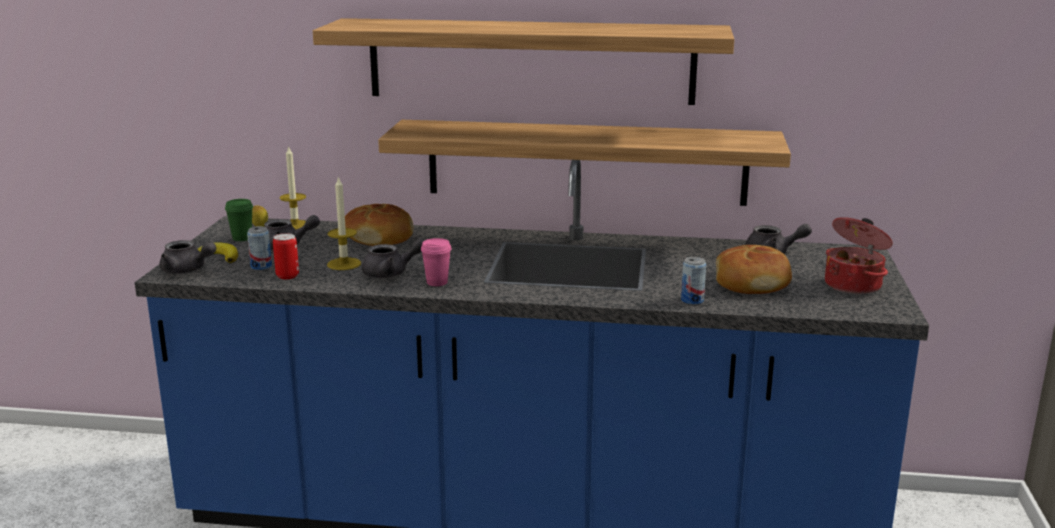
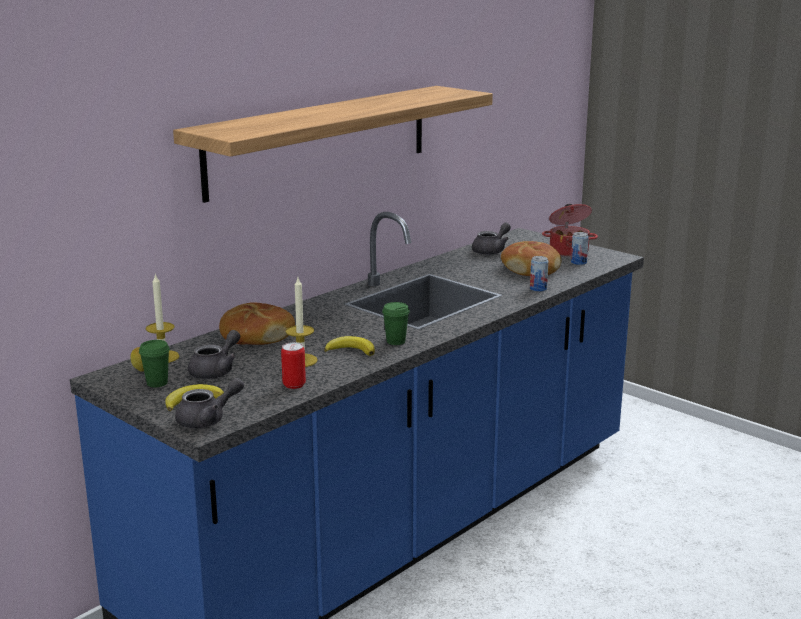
camera: 55 degrees left, 0 degrees up
(261, 267) = (252, 390): can -> can (578, 262)
(391, 273) = (351, 350): grey teapot -> banana
(437, 282) = (396, 341): pink cup -> green cup
(586, 162) = (359, 219): shelf -> none

